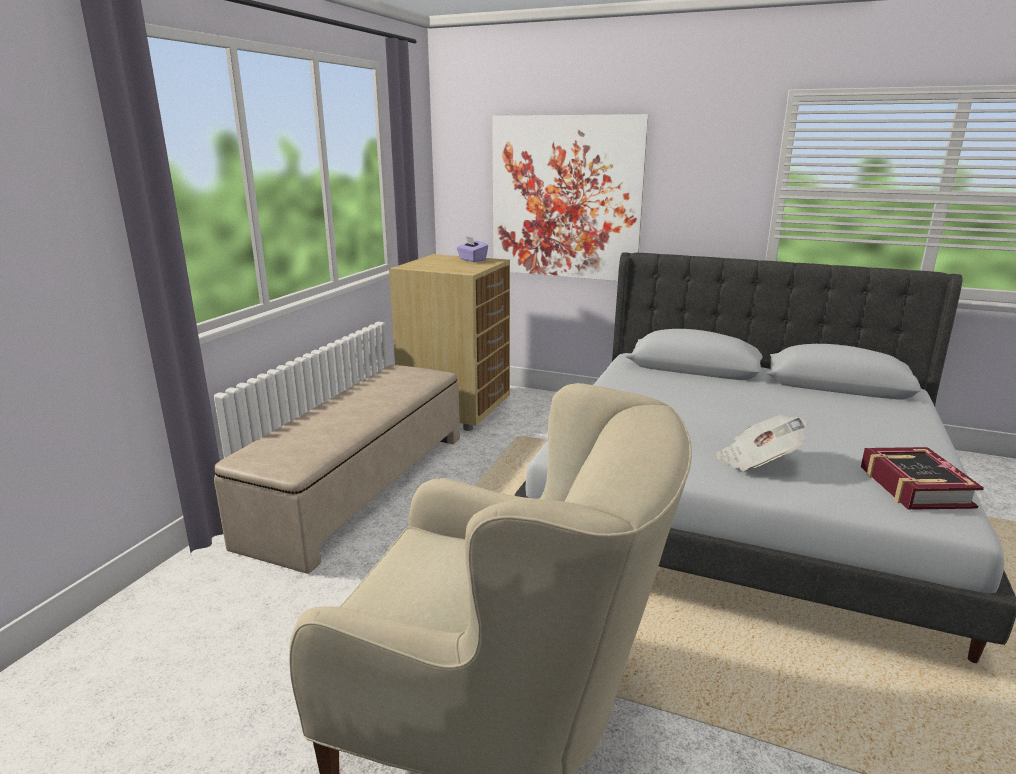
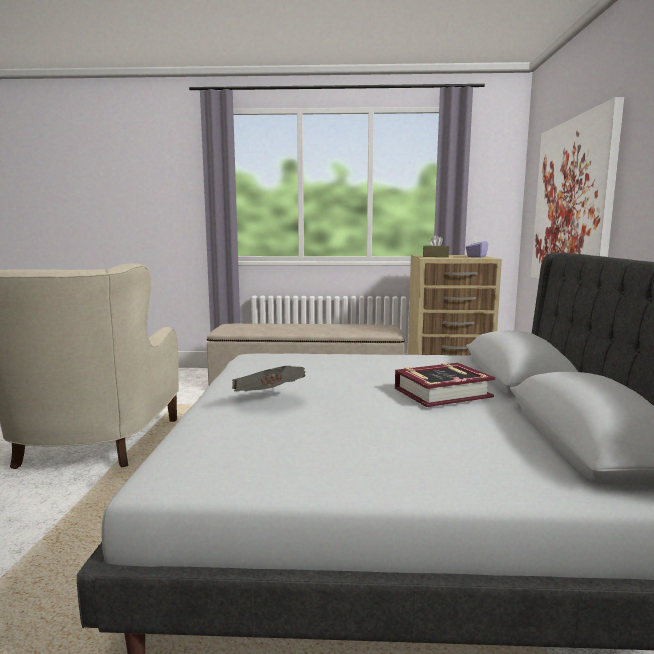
camera: 70 degrees right, 10 degrees down
(446, 267) = (435, 256): none -> brown tissue box
(914, 487) = (243, 462): book -> book (442, 393)

